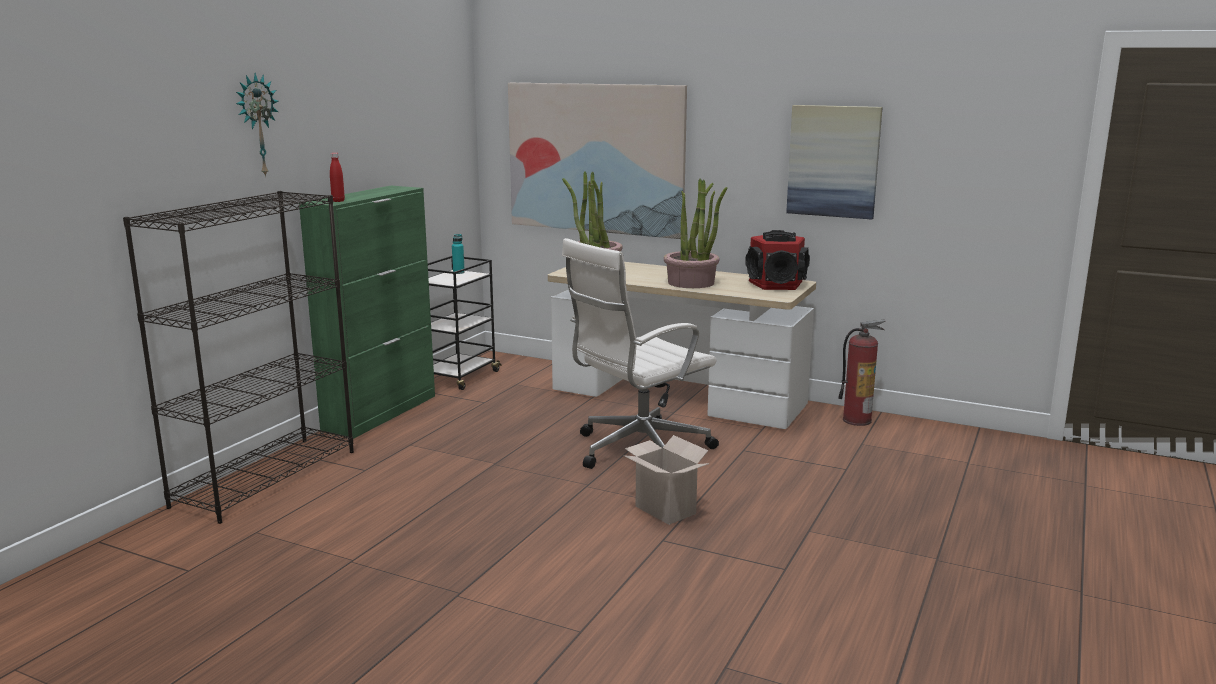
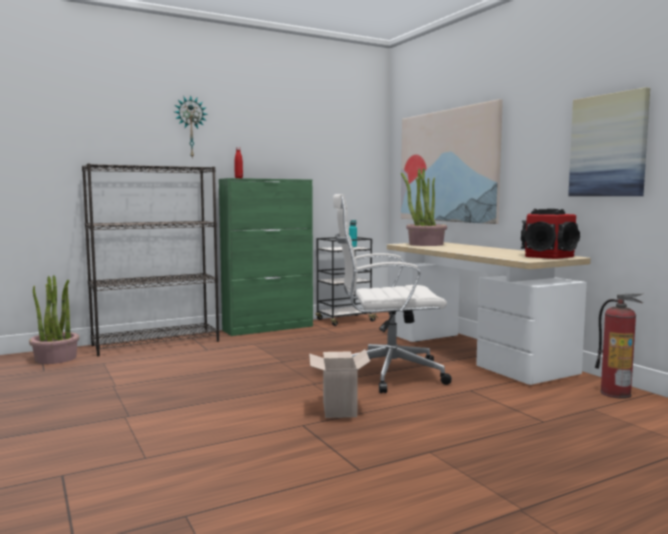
camera: 35 degrees right, 10 degrees down
(691, 283) = (477, 251): potted plant -> potted plant (55, 358)

